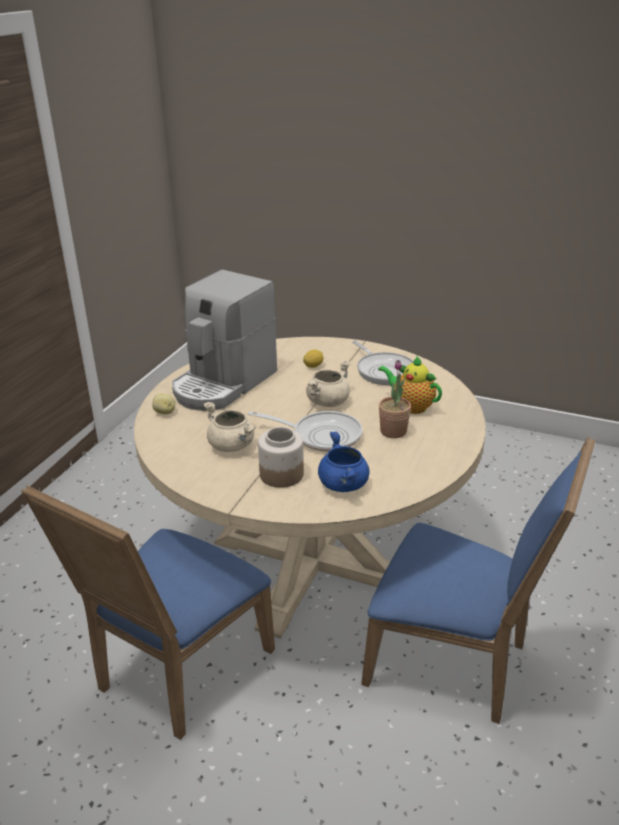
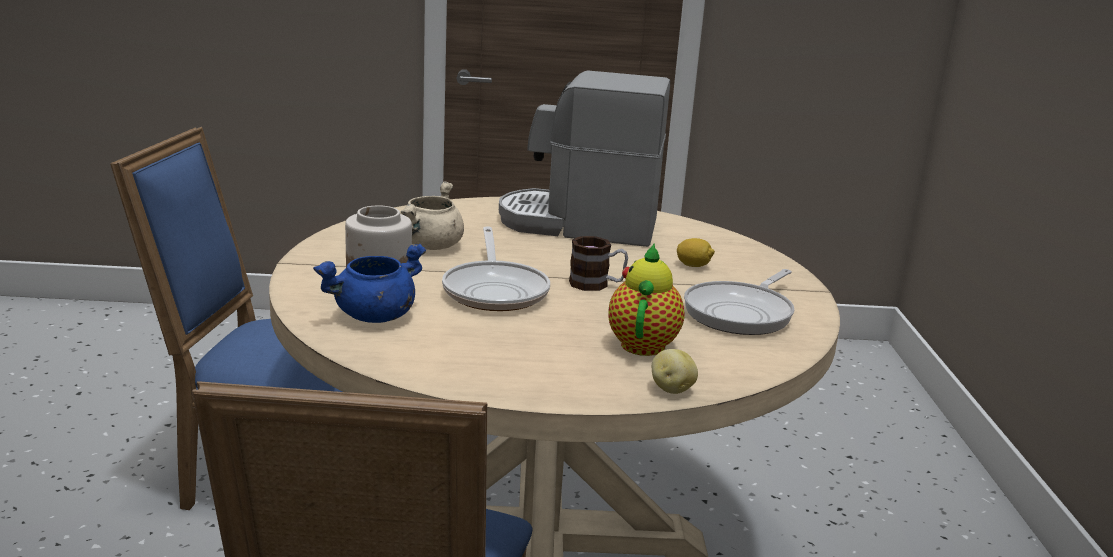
camera: 65 degrees right, 10 degrees down
(164, 412) = (480, 207): potato -> potato (671, 389)
(327, 401) = (597, 285): beige cooking pot -> mug
(393, 431) = (550, 336): potted plant -> none

